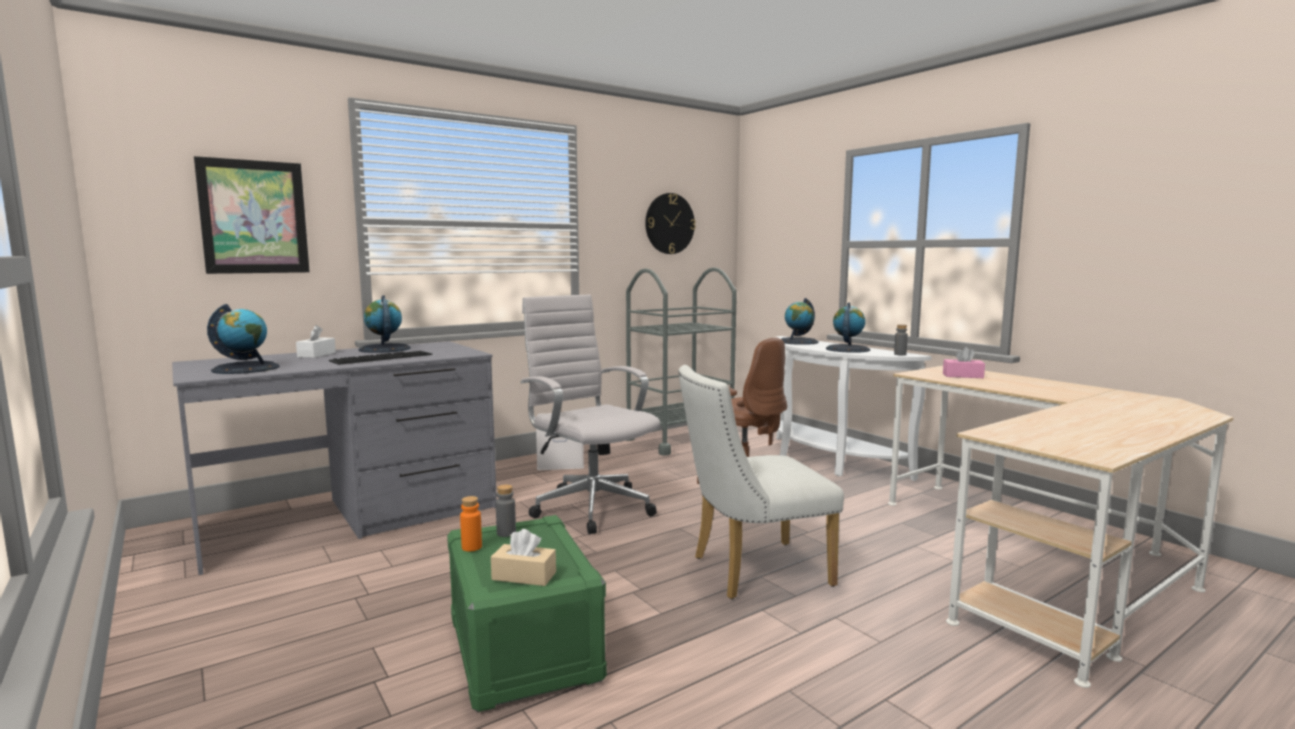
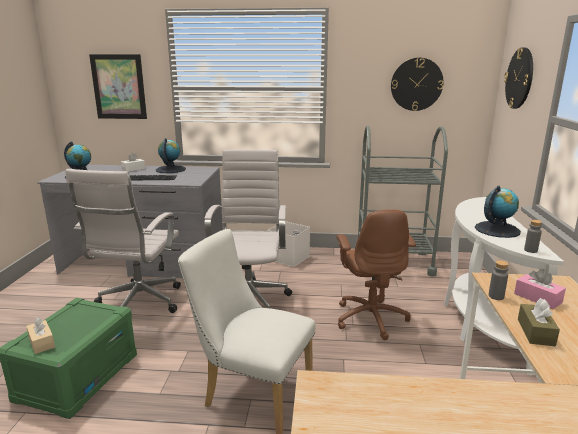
camera: 40 degrees right, 10 degrees up
(447, 557) = (138, 304): none -> white office chair
(471, 547) = (62, 312): orange bottle -> none
(506, 533) = (89, 310): grey bottle -> grey bottle (496, 296)
(779, 214) = (519, 78): none -> wall clock
(798, 342) = (479, 208): globe -> none
(1006, 387) = (535, 332): none -> brown tissue box

